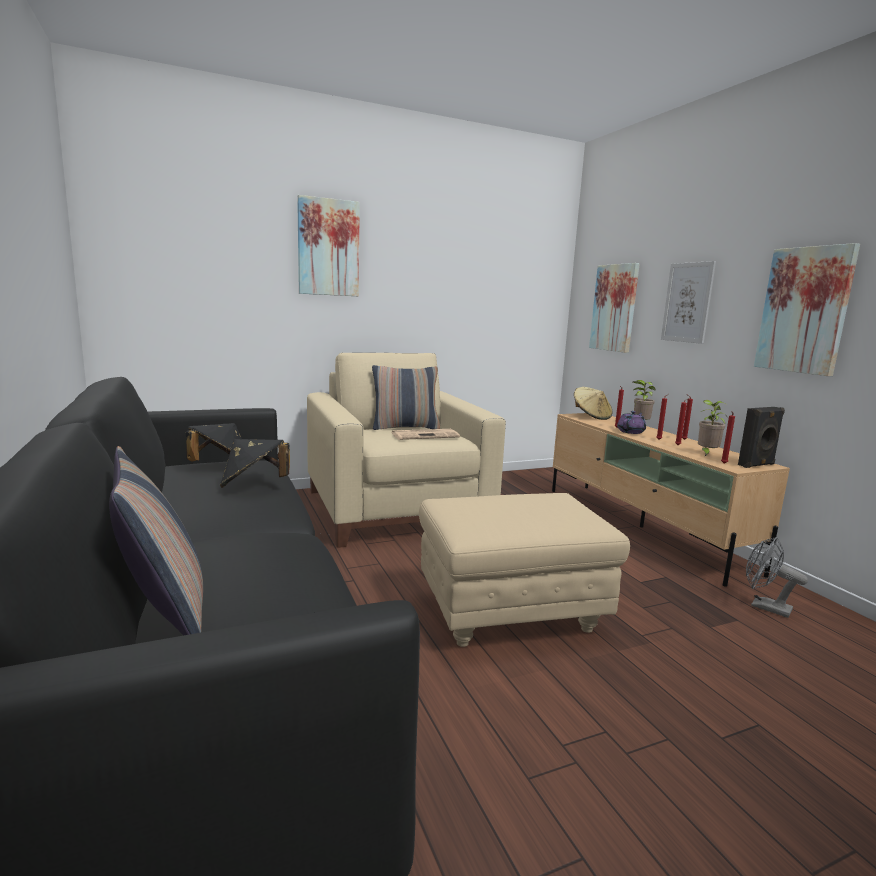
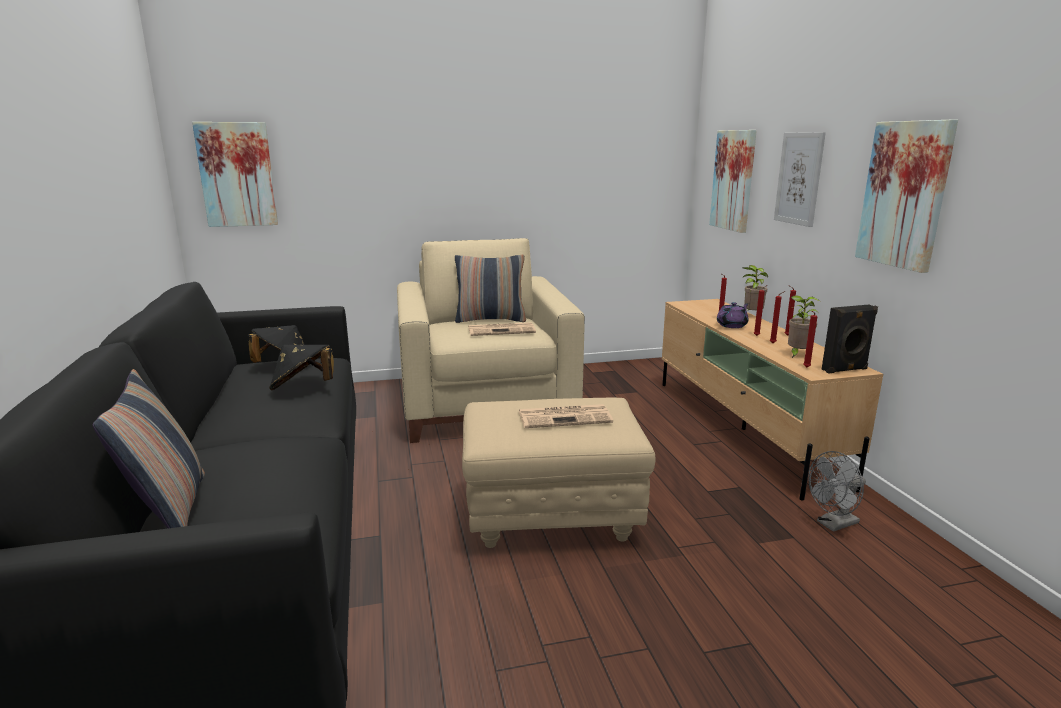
camera: 10 degrees right, 5 degrees up
(328, 248) = (413, 130): picture -> picture (237, 174)
(532, 509) = (565, 417): none -> newspaper
(591, 416) = (702, 305): beige hat -> none
(764, 606) = (833, 524): grey fan -> grey fan turned 75 degrees counterclockwise

